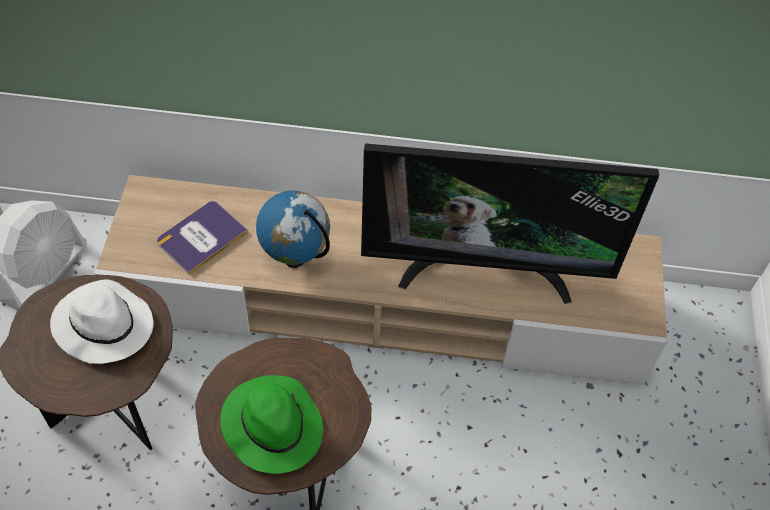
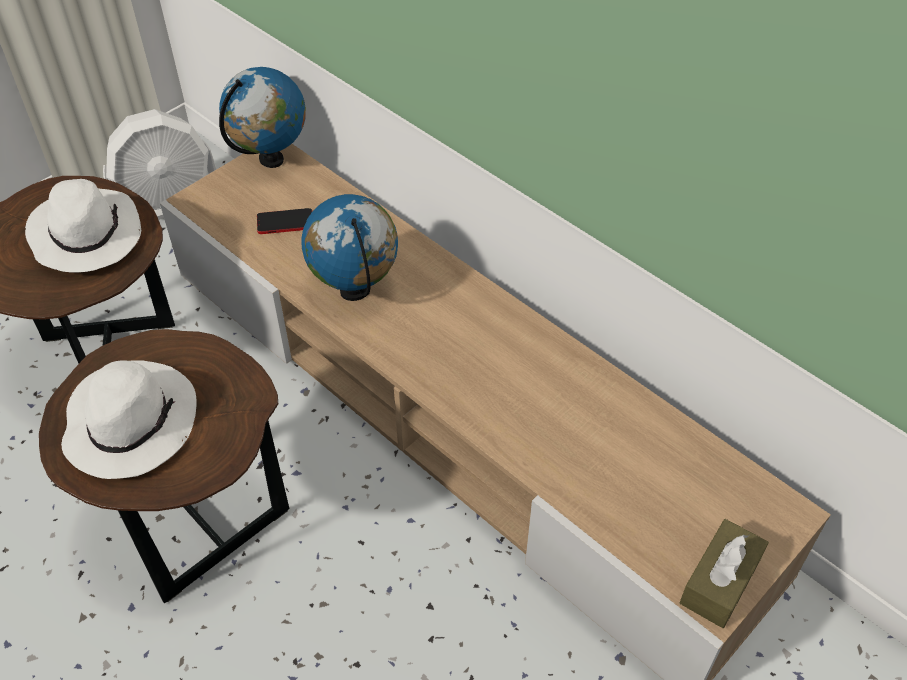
camera: 40 degrees right, 5 degrees down
(145, 197) = (271, 159): none -> globe
(201, 237) = (285, 222): book -> phone
(271, 425) = (131, 421): green hat -> white hat
(485, 269) = (555, 419): television -> none
(640, 306) = (720, 581): none -> brown tissue box

